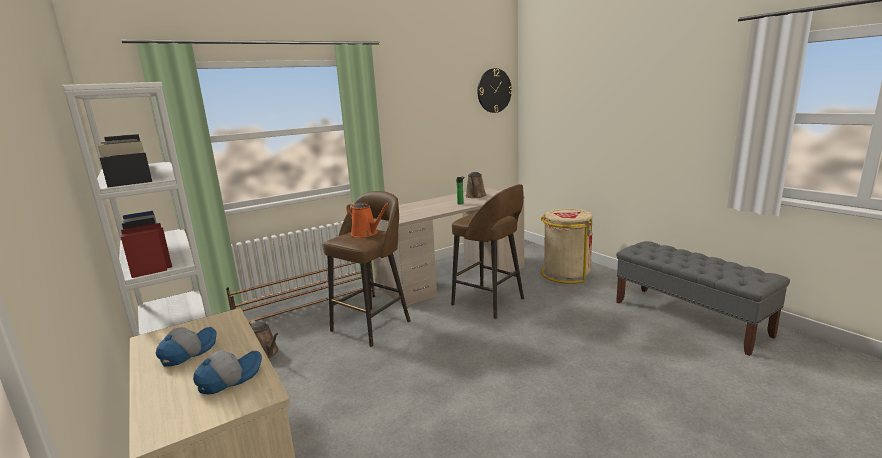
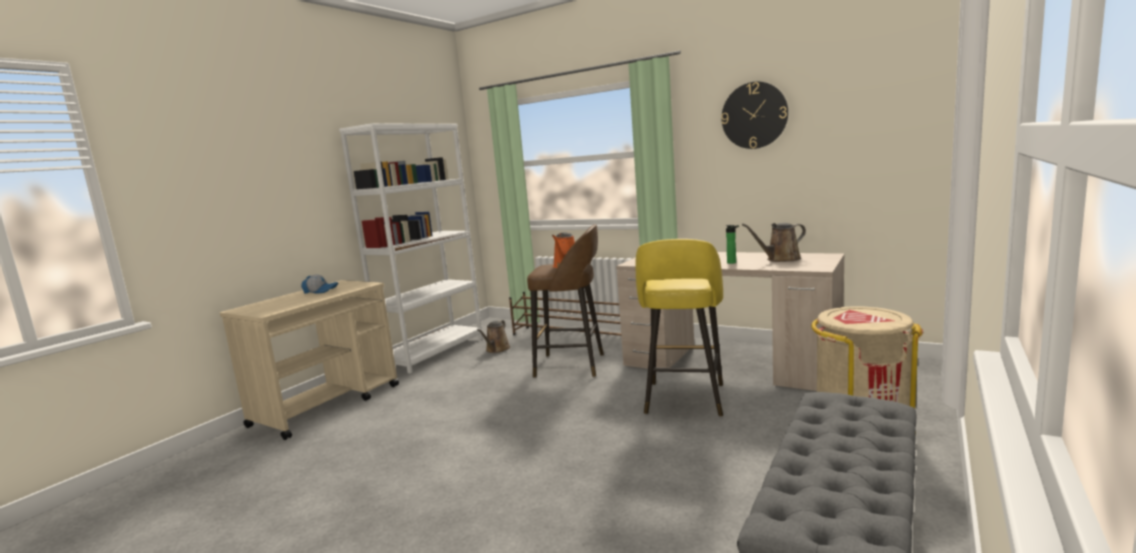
camera: 65 degrees right, 5 degrees down
(229, 378) = (287, 304): cap -> none
(490, 302) = (684, 400): brown stool -> yellow stool
(494, 90) = (899, 93): wall clock -> wall clock (754, 115)

